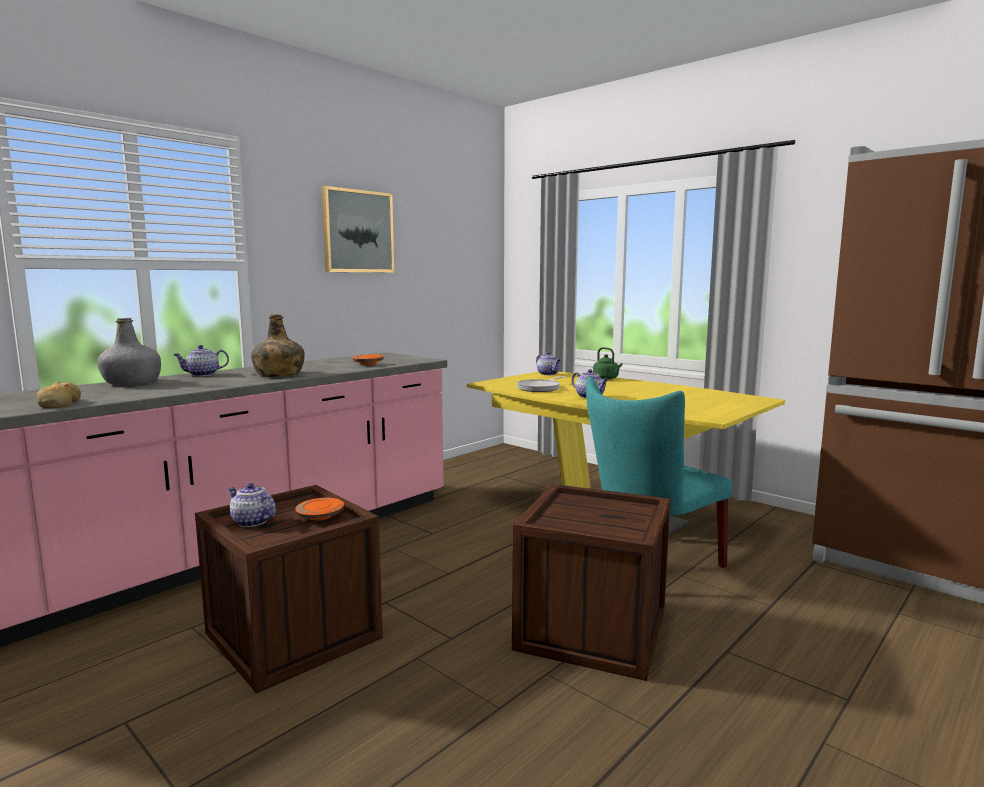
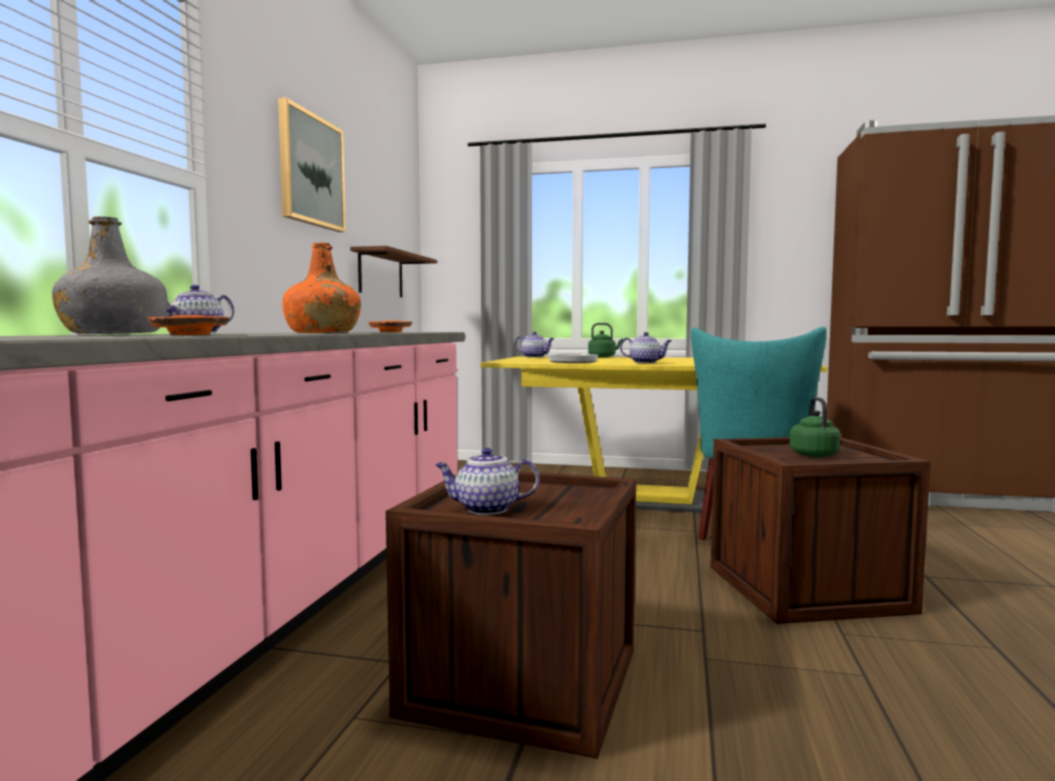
camera: 30 degrees left, 5 degrees down
(59, 404) = (103, 336): bread -> none
(278, 374) = (322, 333): green bottle -> orange bottle
(320, 516) = (558, 492): orange plate -> orange plate (190, 334)
(445, 297) = (381, 274): none -> shelf
(595, 515) = (812, 454): none -> green kettle

